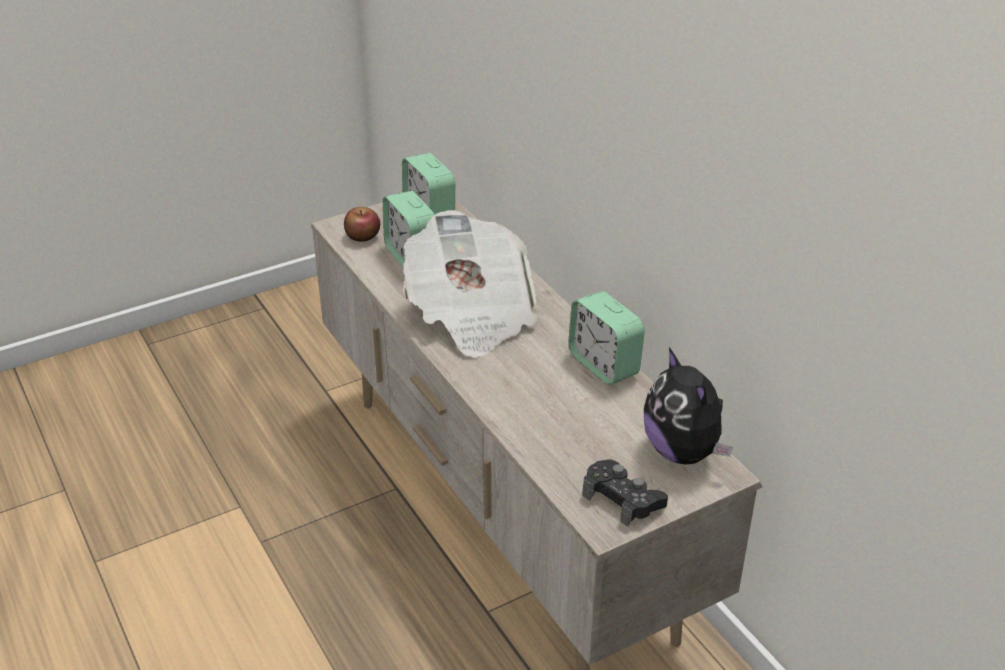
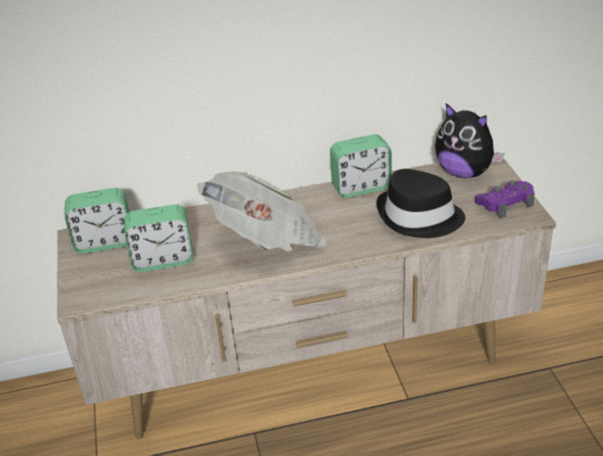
camera: 70 degrees left, 0 degrees up
(363, 236) = (108, 285): apple -> none
(557, 423) = (419, 217): none -> black hat
(622, 499) = (505, 203): black game controller -> purple game controller
(683, 451) = (464, 172): plush toy -> plush toy turned 45 degrees clockwise

